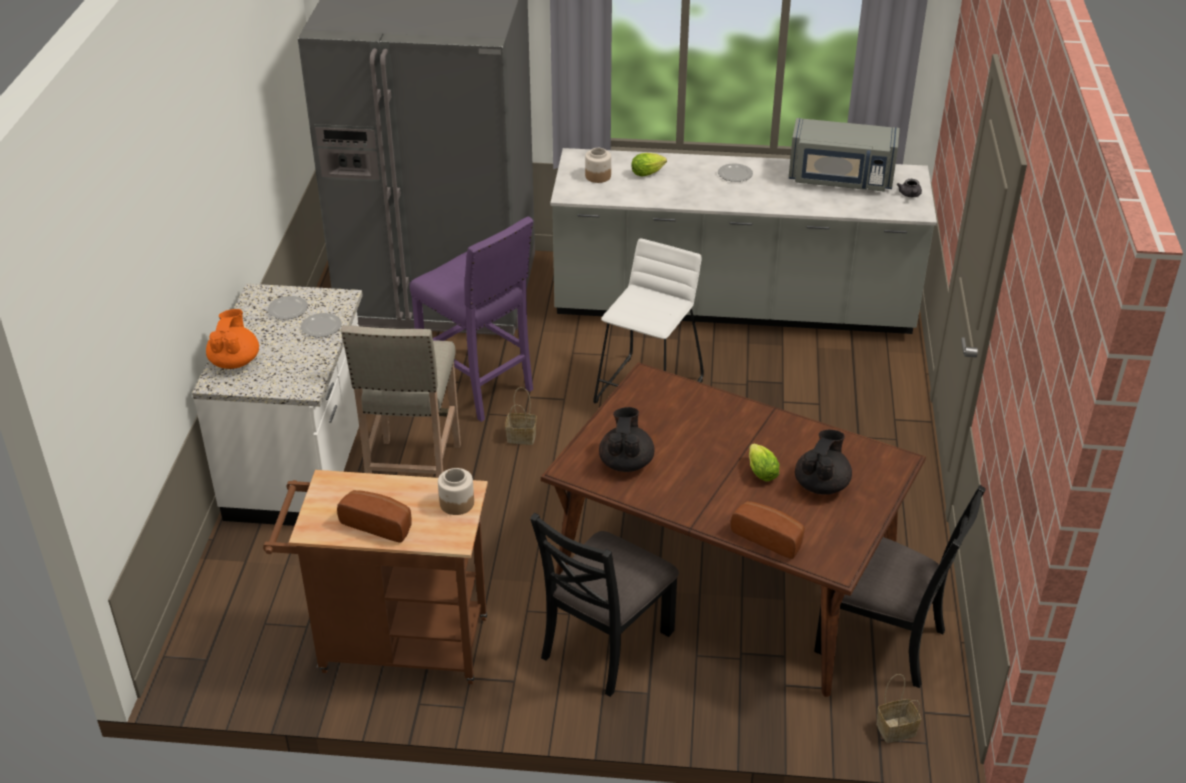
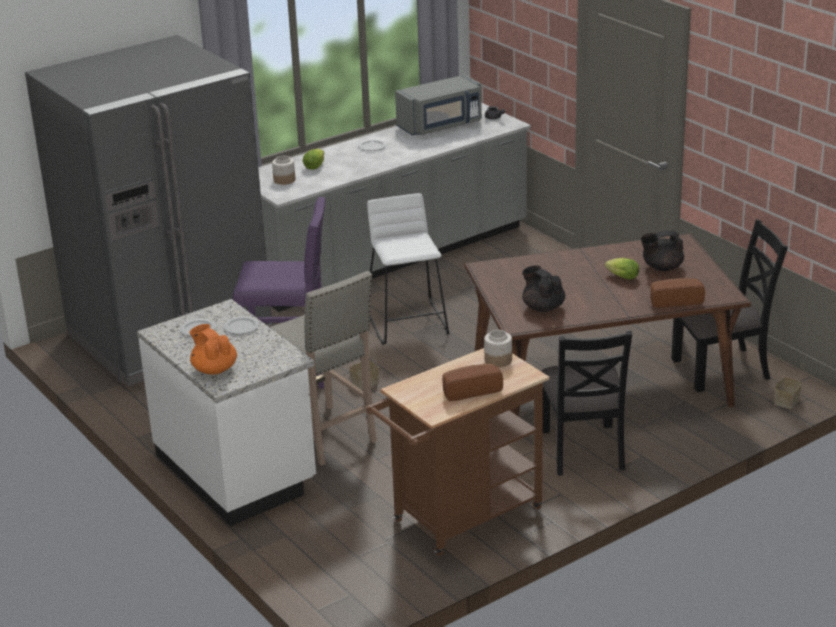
camera: 40 degrees left, 10 degrees down
(821, 484) = (661, 267): black teapot -> black teapot turned 90 degrees counterclockwise

